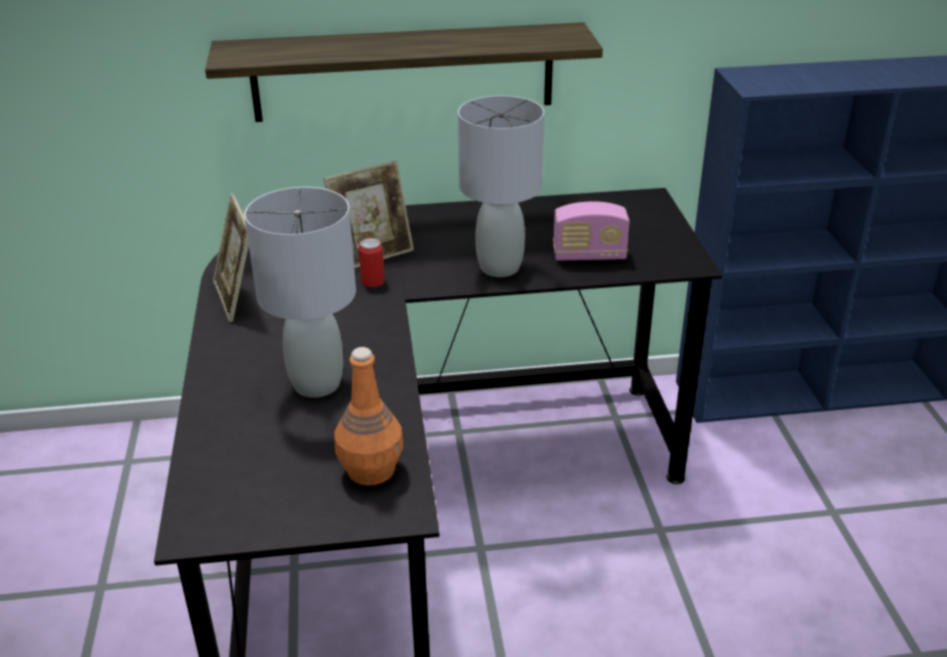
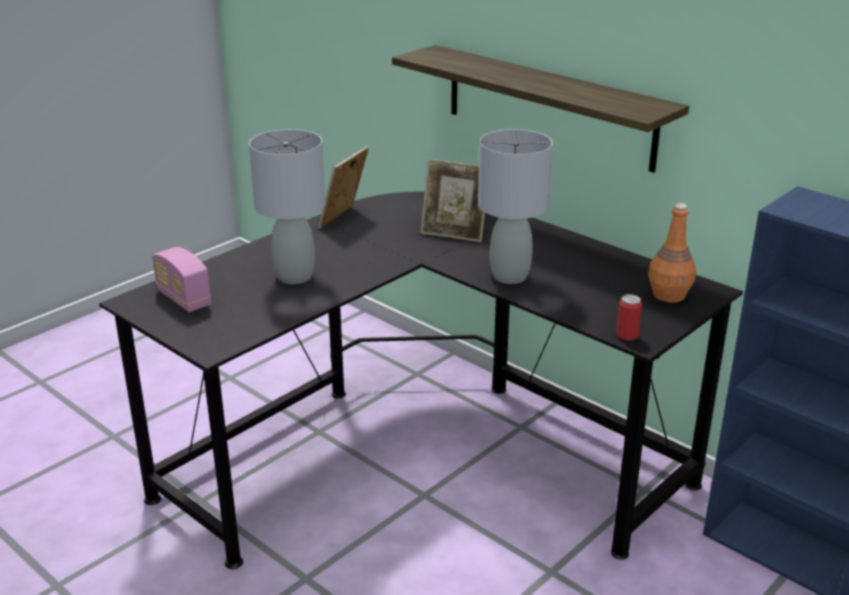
camera: 50 degrees right, 5 degrees down
(371, 469) = (237, 325): orange bottle -> orange bottle (669, 295)
(373, 282) = (424, 246): can -> can (627, 335)
(589, 256) = (581, 299): radio -> radio (183, 299)

